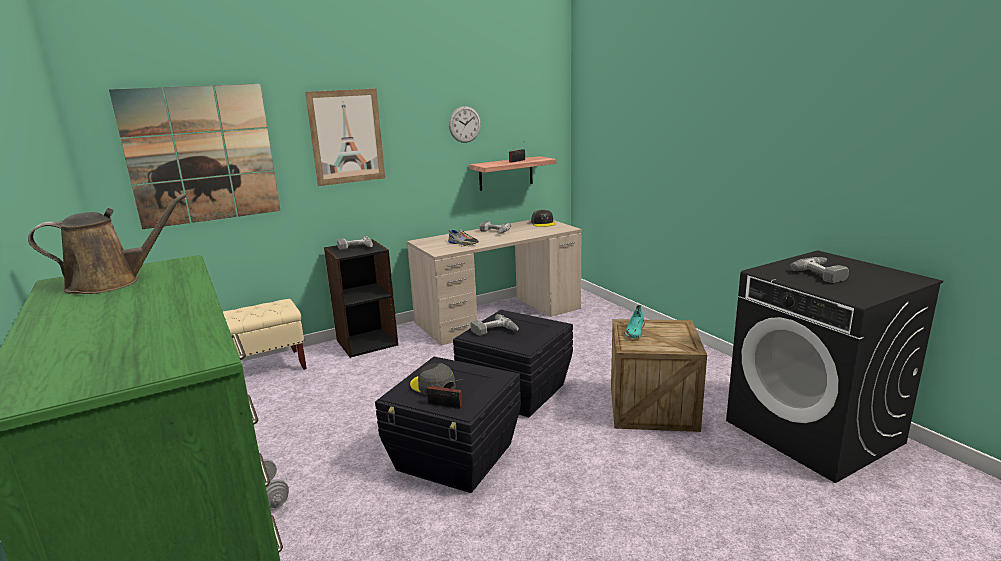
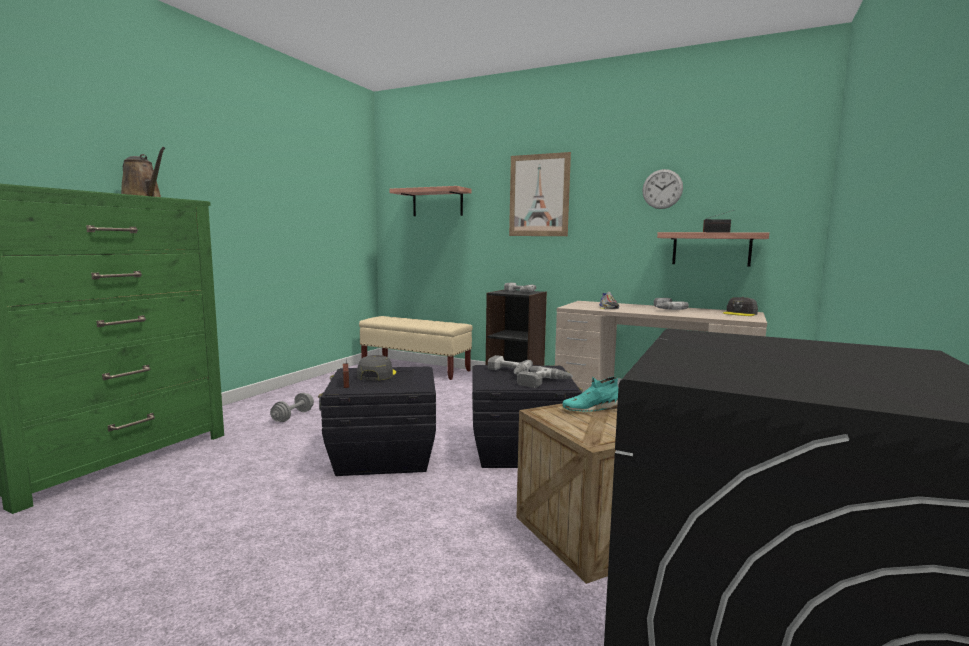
camera: 55 degrees right, 10 degrees down
(201, 155) = (437, 203): picture -> shelf
(824, 274) = (781, 355): power drill -> power drill (544, 382)

